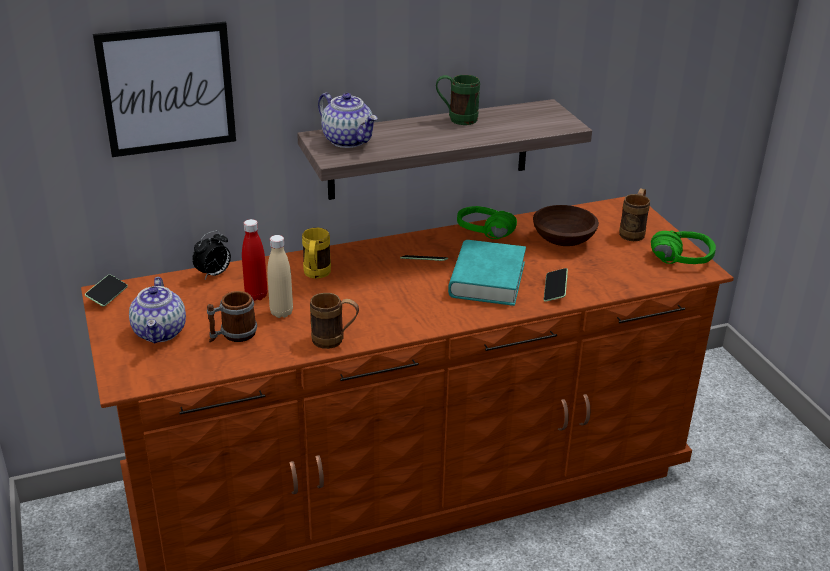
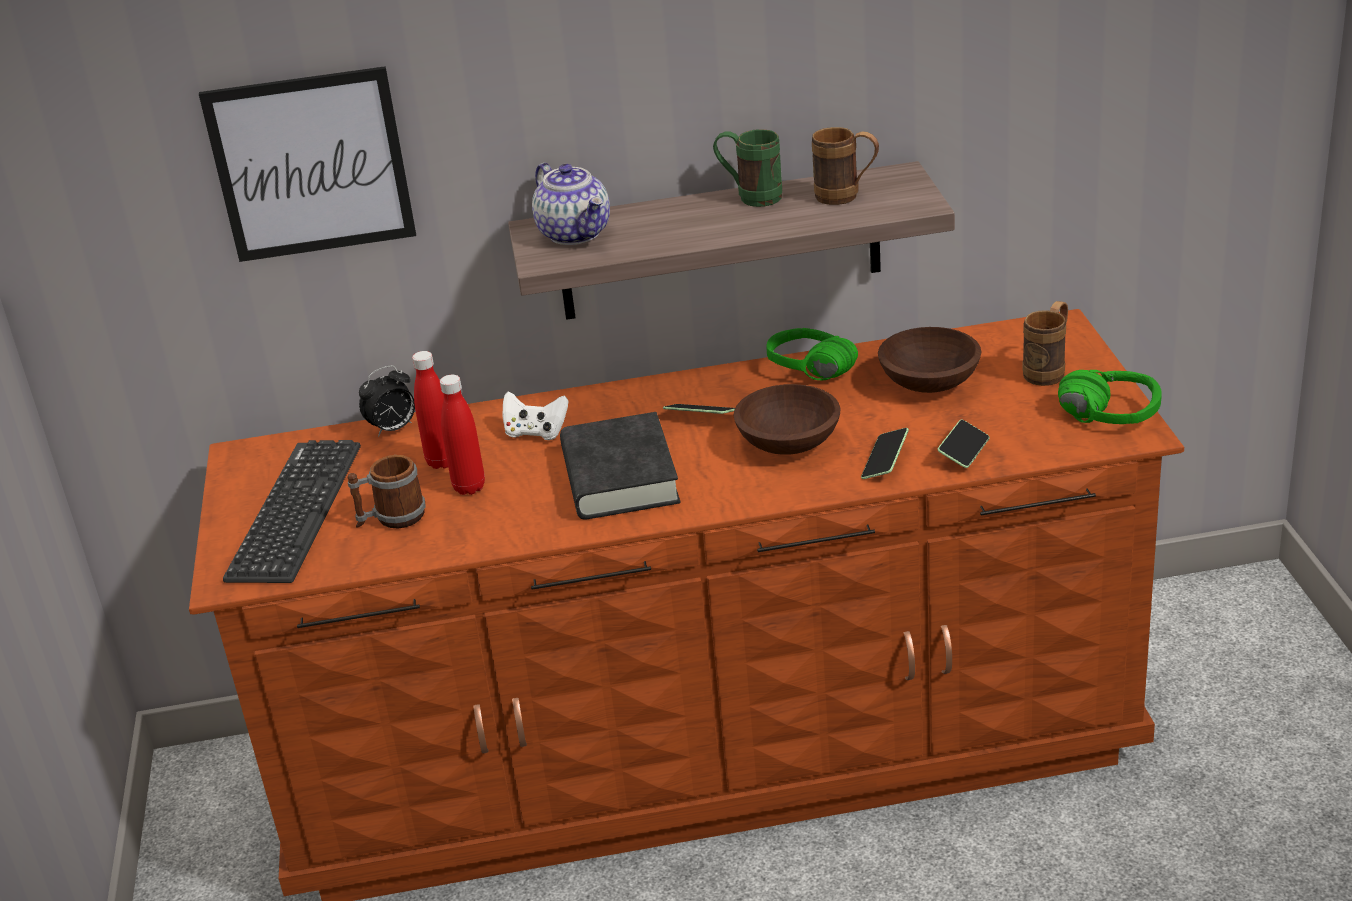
camera: 15 degrees right, 0 degrees up
(107, 296) = (240, 458): phone -> phone (963, 452)
(160, 332) = (295, 512): teapot -> keyboard
(281, 312) = (469, 487): beige bottle -> red bottle
(315, 275) = (536, 432): yellow mug -> white game controller
(335, 341) = (530, 531): brown mug -> brown mug (846, 197)
(384, 304) = (619, 477): none -> black book
(487, 279) = (787, 443): turquoise book -> brown bowl

